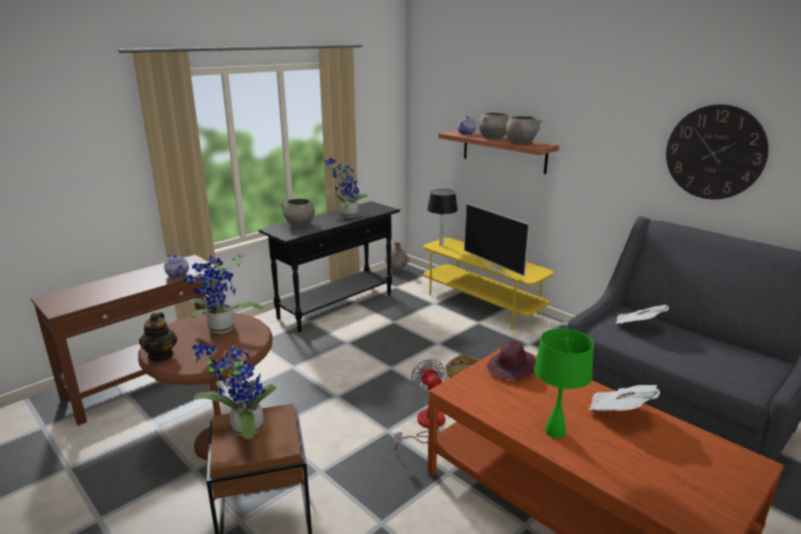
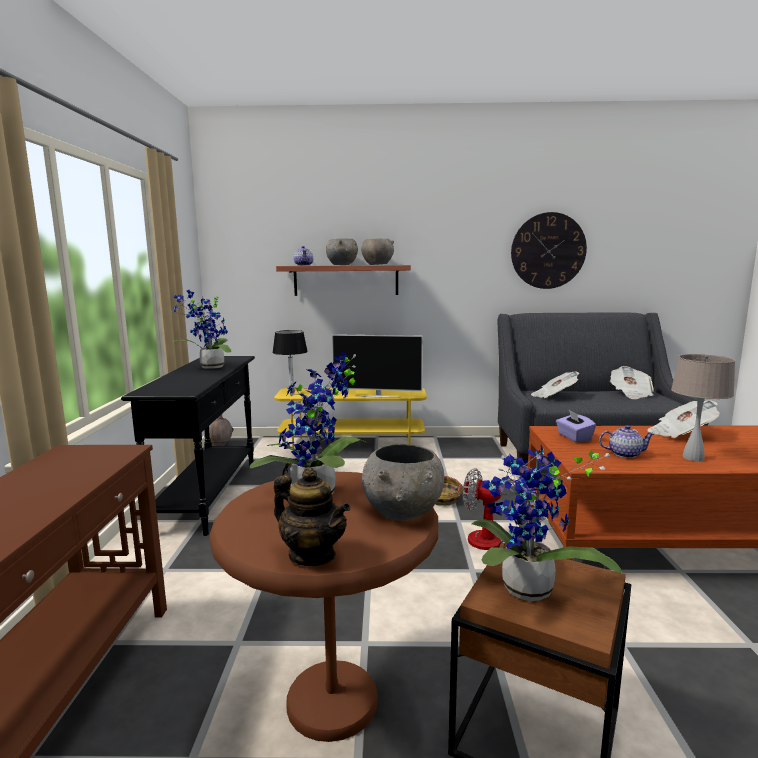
camera: 45 degrees left, 10 degrees down
(178, 274) = (92, 468): teapot -> teapot (624, 454)
(299, 225) = (172, 382): grey bowl -> grey bowl (403, 513)
(511, 368) = (574, 437): purple hat -> purple tissue box
(555, 432) = (693, 457): green table lamp -> beige table lamp
(739, 356) = (630, 394): none -> newspaper

